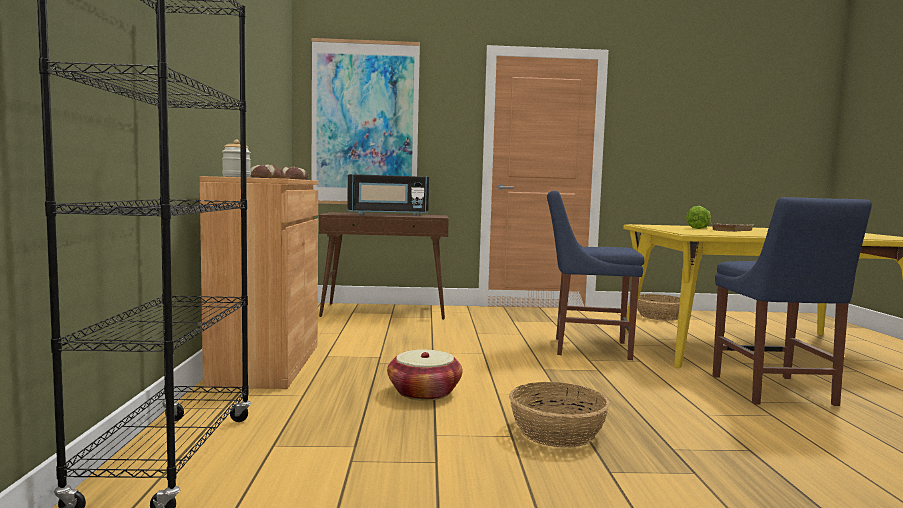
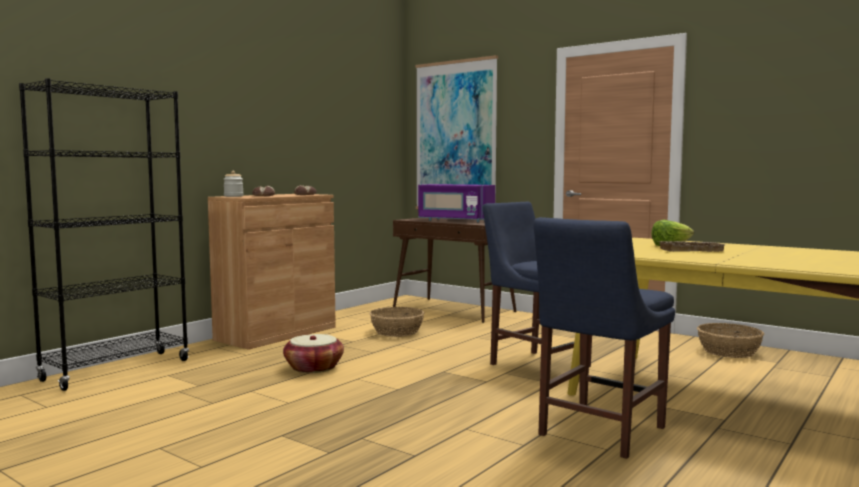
camera: 40 degrees right, 0 degrees up
(387, 214) = (455, 220): black microwave -> purple microwave
(556, 432) = (320, 408): basket -> basket (397, 331)

